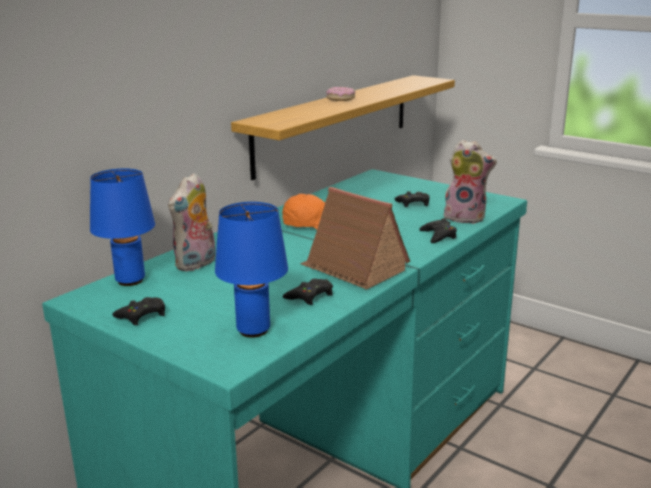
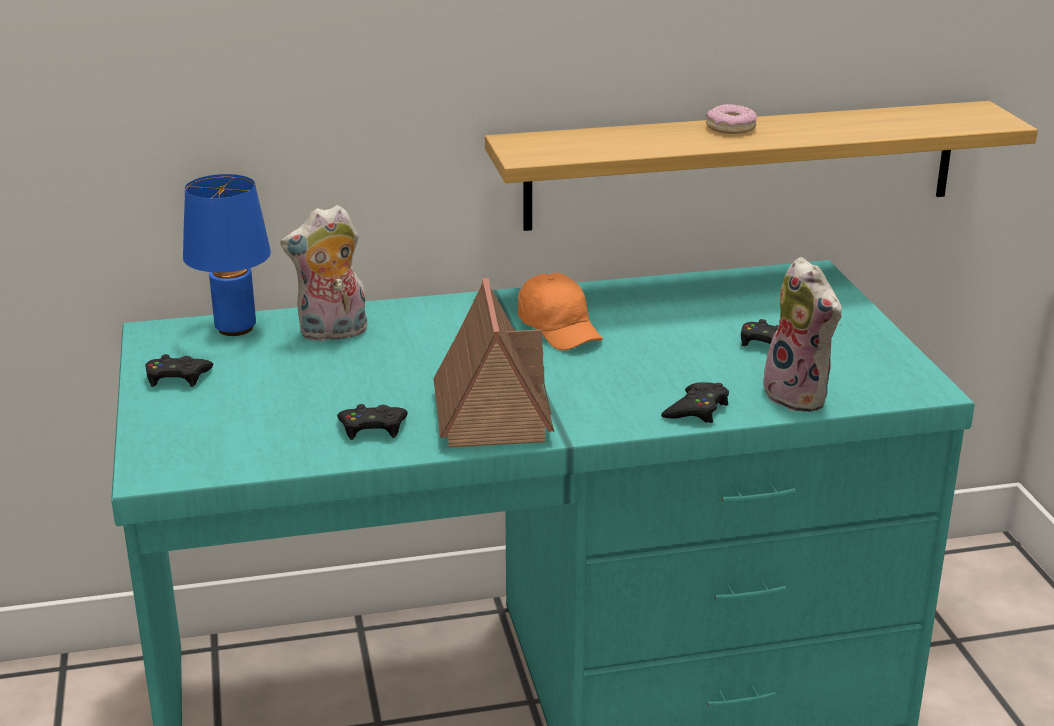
camera: 40 degrees right, 5 degrees up
(253, 330) = (244, 443): blue table lamp -> none

